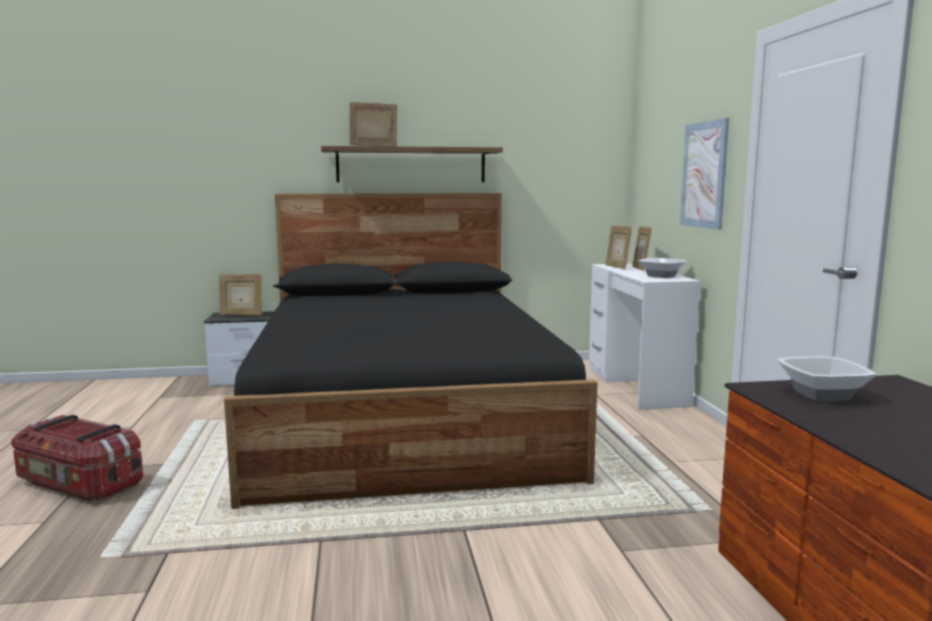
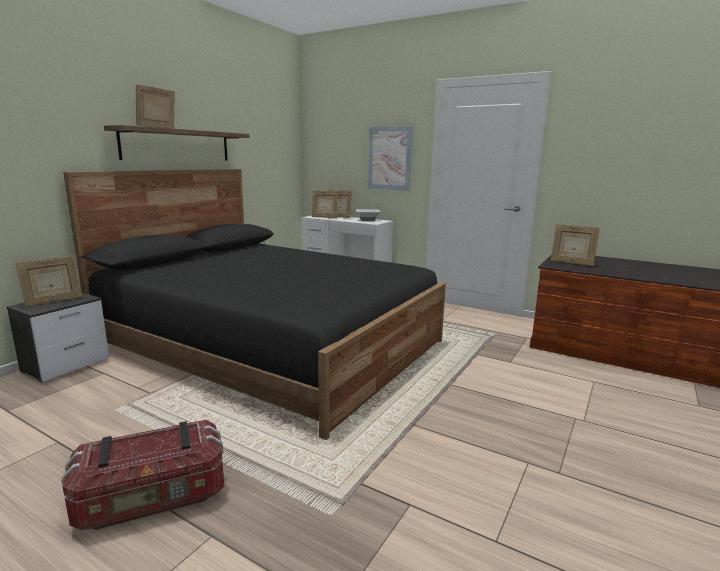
camera: 50 degrees left, 5 degrees up
(823, 395) = (571, 263): bowl -> picture frame

